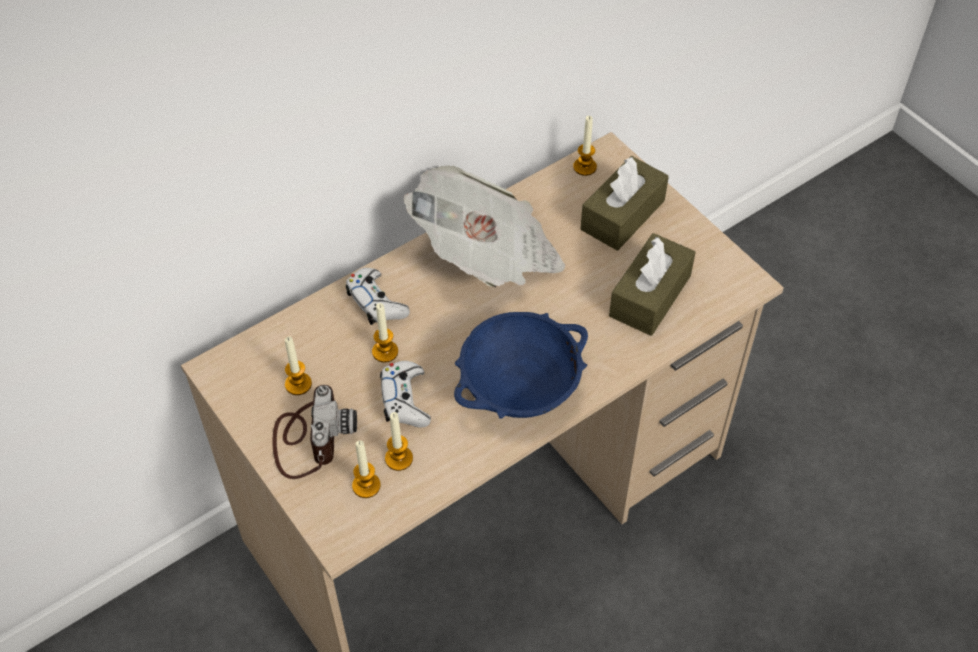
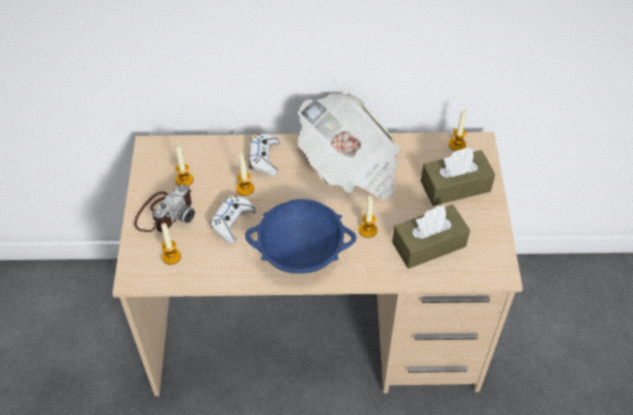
camera: 35 degrees right, 0 degrees up
(399, 458) = (201, 252): candle -> candle (367, 230)

